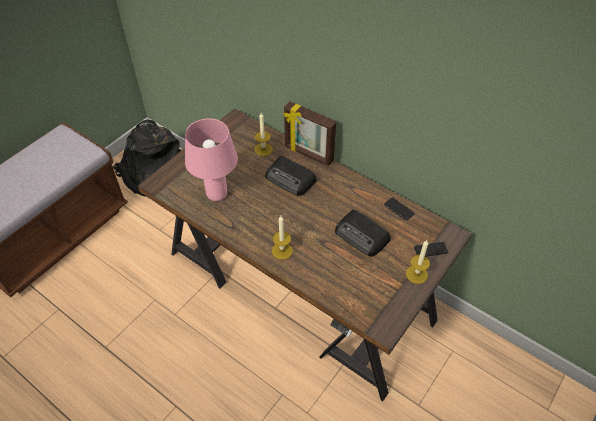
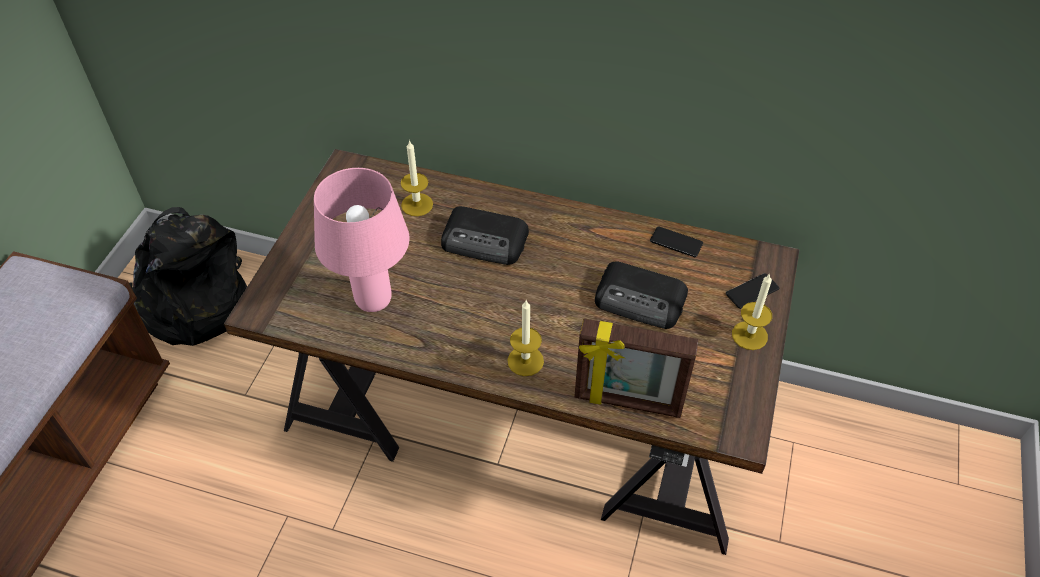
camera: 20 degrees left, 0 degrees up
(308, 154) = (495, 193): picture frame -> picture frame (627, 402)

